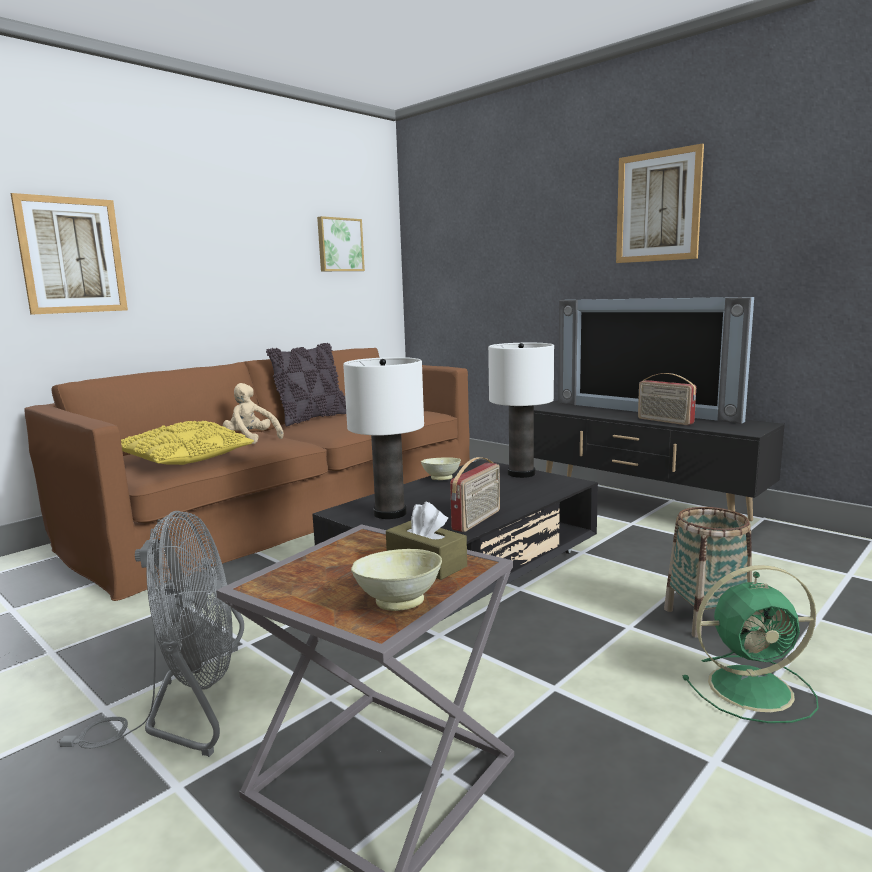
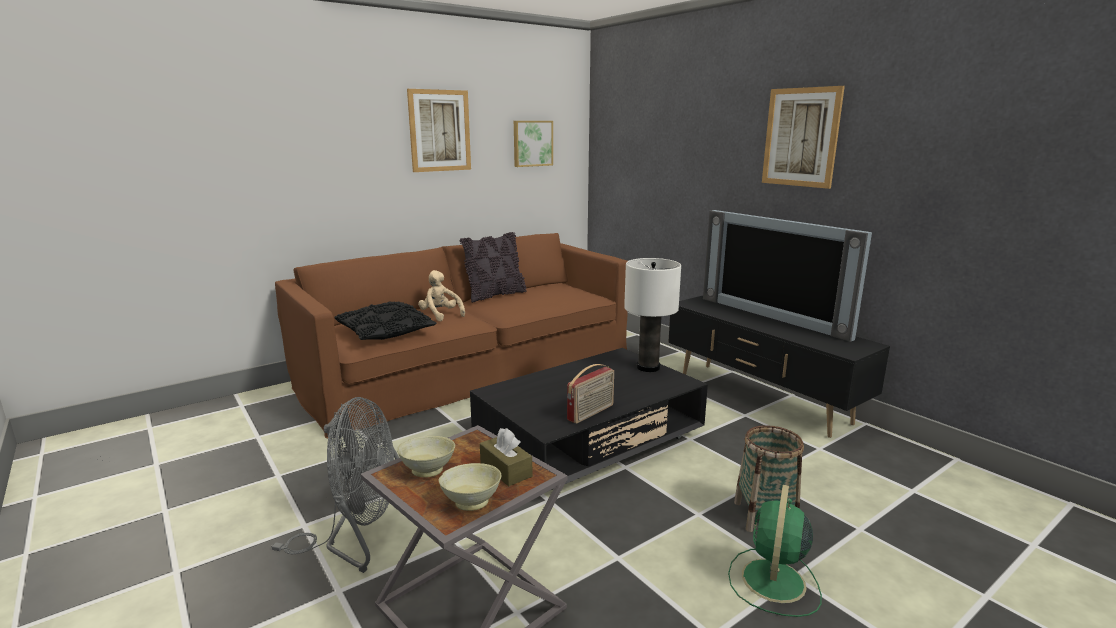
camera: 10 degrees right, 5 degrees up
(72, 255) = (312, 164): picture -> picture (439, 131)
(185, 459) = (385, 332): yellow pillow -> black pillow
(389, 513) = (527, 398): white table lamp -> none
(442, 478) = (582, 365): beige bowl -> beige bowl (429, 470)
(664, 421) = (782, 332): radio -> none
(754, 688) = (773, 582): green fan -> green fan turned 105 degrees clockwise

